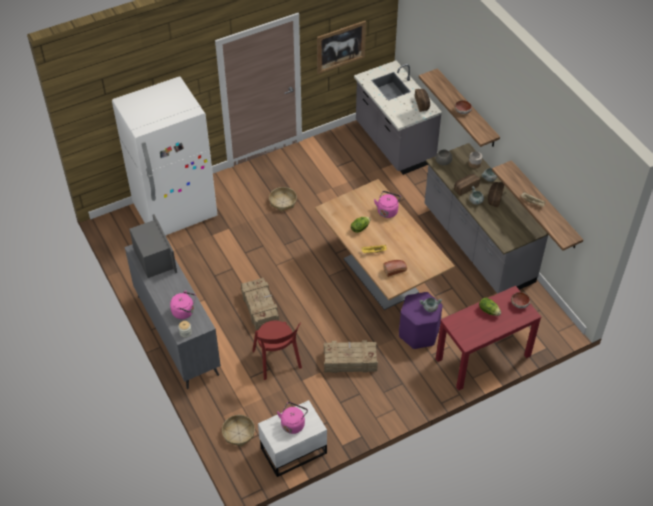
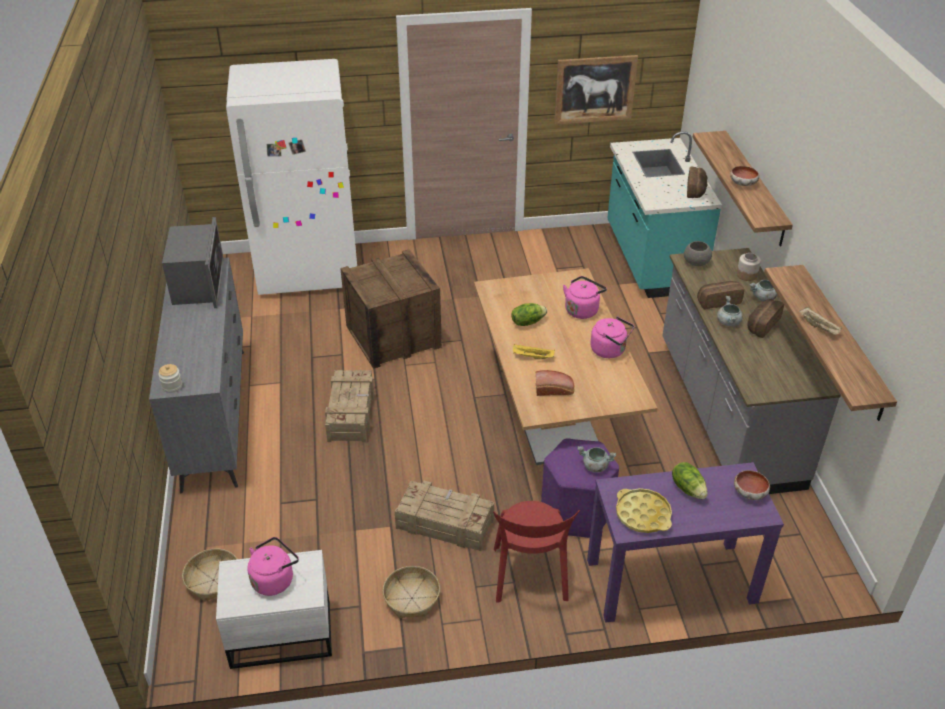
camera: 20 degrees right, 10 degrees down
(184, 312) = (191, 359): pink kettle -> pink kettle (610, 350)
(258, 246) = (393, 336): none -> crate
(277, 361) = (334, 492): red chair -> red chair (530, 577)
(283, 202) = (458, 293): basket -> basket (411, 598)
(393, 143) = (651, 259): grey counter -> turquoise counter
(472, 332) = (643, 514): none -> yellow tray
(483, 357) = (670, 581): red console table -> purple console table

